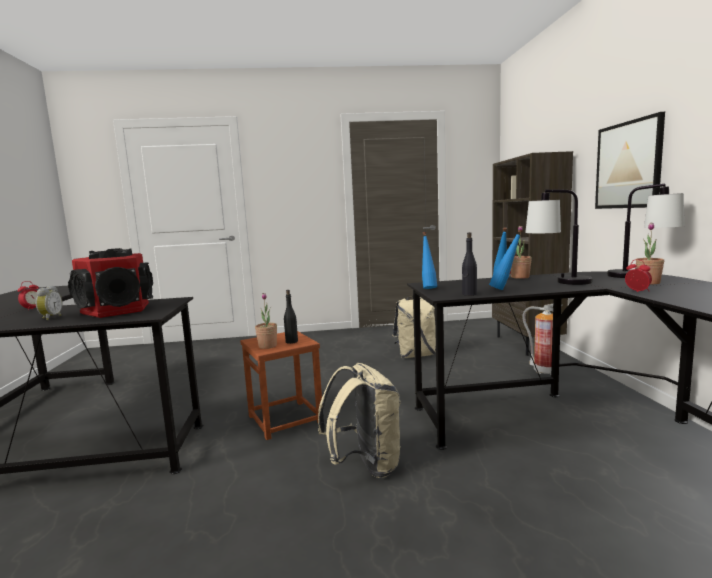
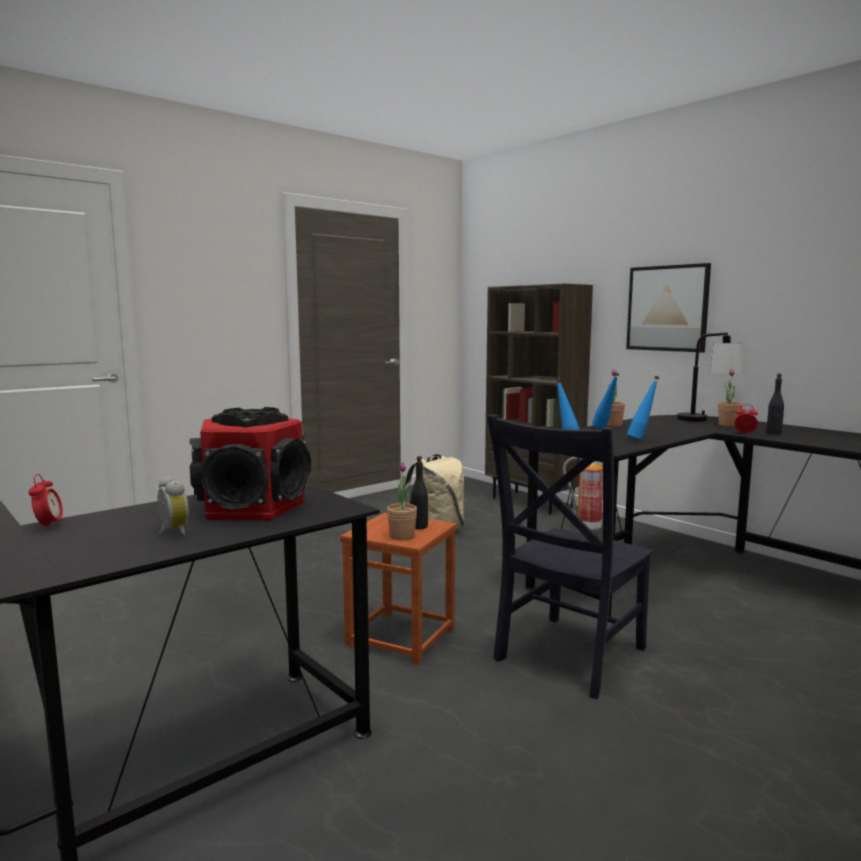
camera: 35 degrees left, 0 degrees up
(365, 465) = (567, 656): beige backpack -> black chair
(469, 294) = (627, 446): black bottle -> black bottle (773, 433)
(558, 282) = (662, 429): table lamp -> none

